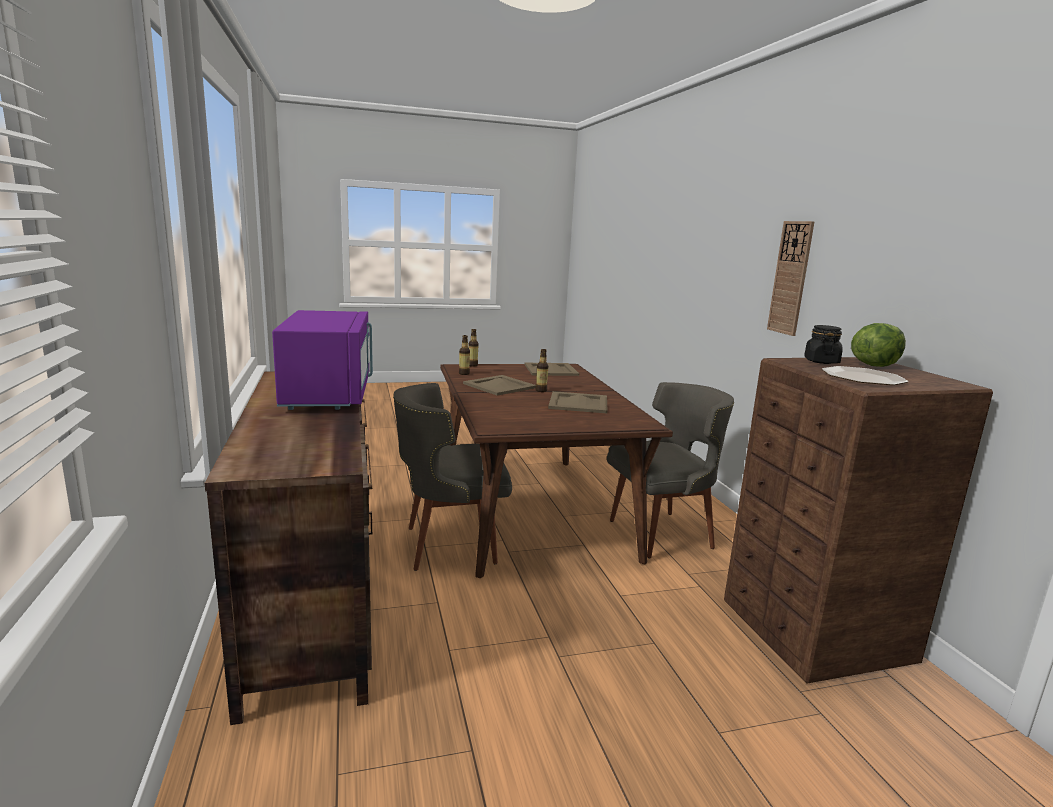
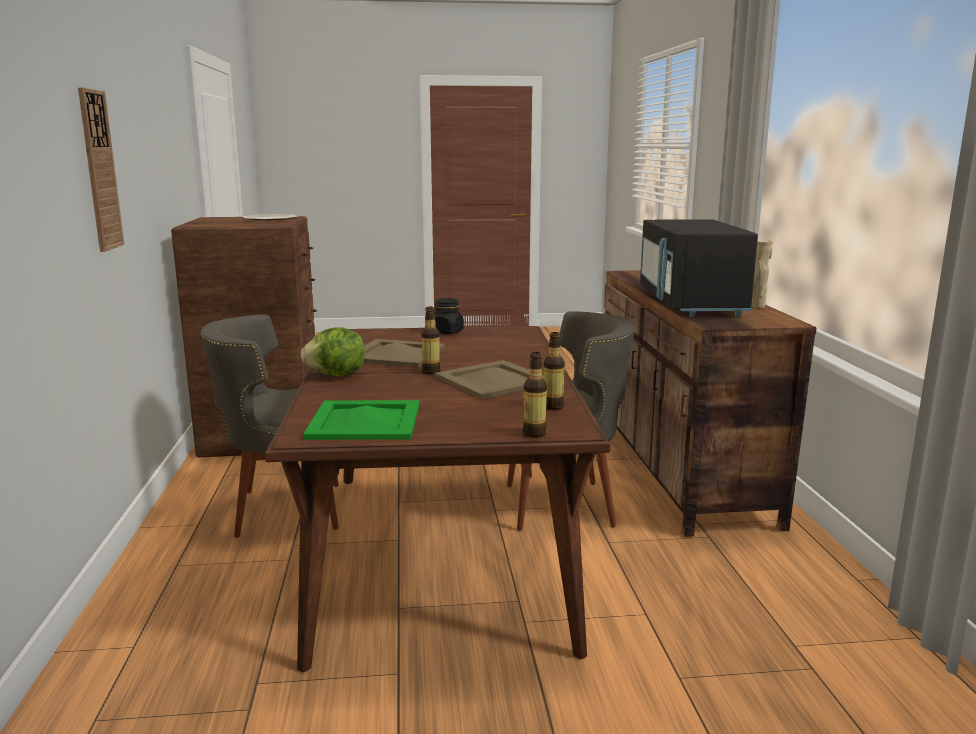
camera: 170 degrees left, 0 degrees up
(269, 390) = (756, 306): none -> beige vase
(329, 394) = (690, 304): purple microwave -> black microwave
(550, 370) = (365, 421): beige tray -> green tray
(821, 361) = (251, 224): black jar -> black jar (447, 332)
(874, 365) = (214, 223): lettuce -> lettuce (337, 376)

